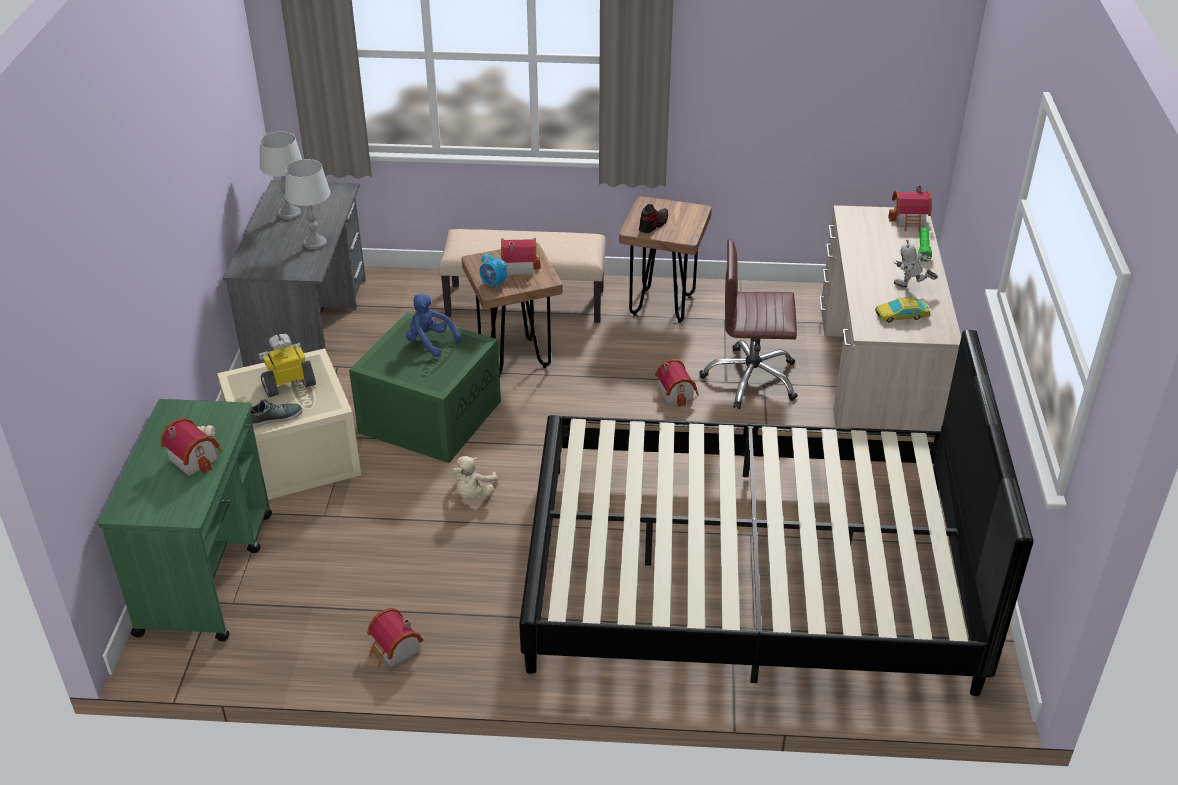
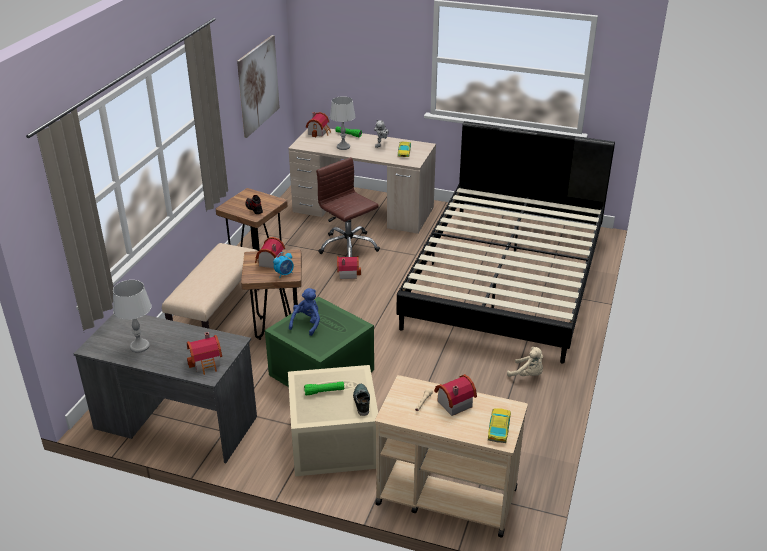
camera: 75 degrees left, 5 degrees down
(145, 505) = (499, 428): none -> toy car
(206, 572) = (445, 496): green cart -> beige cart
(289, 384) = (324, 391): toy robot -> green flashlight
(315, 243) = (195, 336): grey table lamp -> grey table lamp (343, 147)
(394, 651) = (538, 411): toy house -> toy house (207, 363)
(430, 342) = (307, 323): blue plush toy -> blue plush toy turned 150 degrees clockwise
(473, 493) = (408, 363): beige plush toy -> beige plush toy (527, 375)
(751, 379) = (348, 247): brown office chair -> brown office chair turned 120 degrees clockwise
(835, 88) = (258, 85): none -> picture

